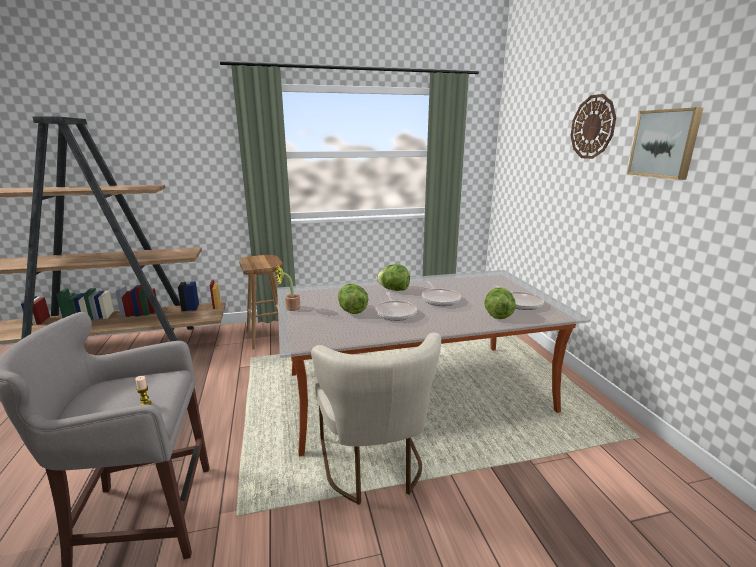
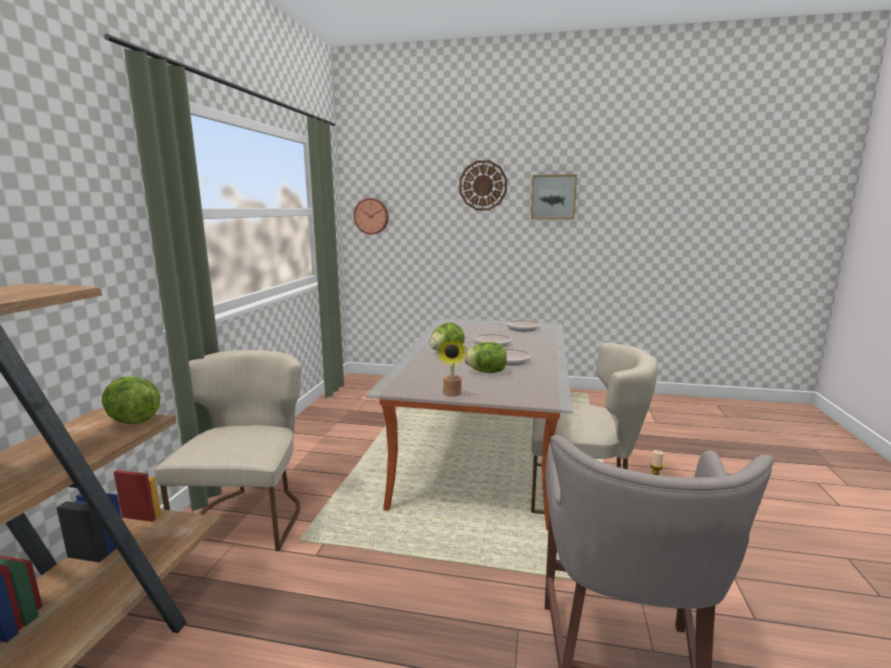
camera: 65 degrees left, 5 degrees down
(268, 336) = (249, 515): brown stool -> beige chair
(498, 315) = (539, 337): lettuce -> lettuce (133, 420)
(510, 159) = (371, 216): none -> wall clock

